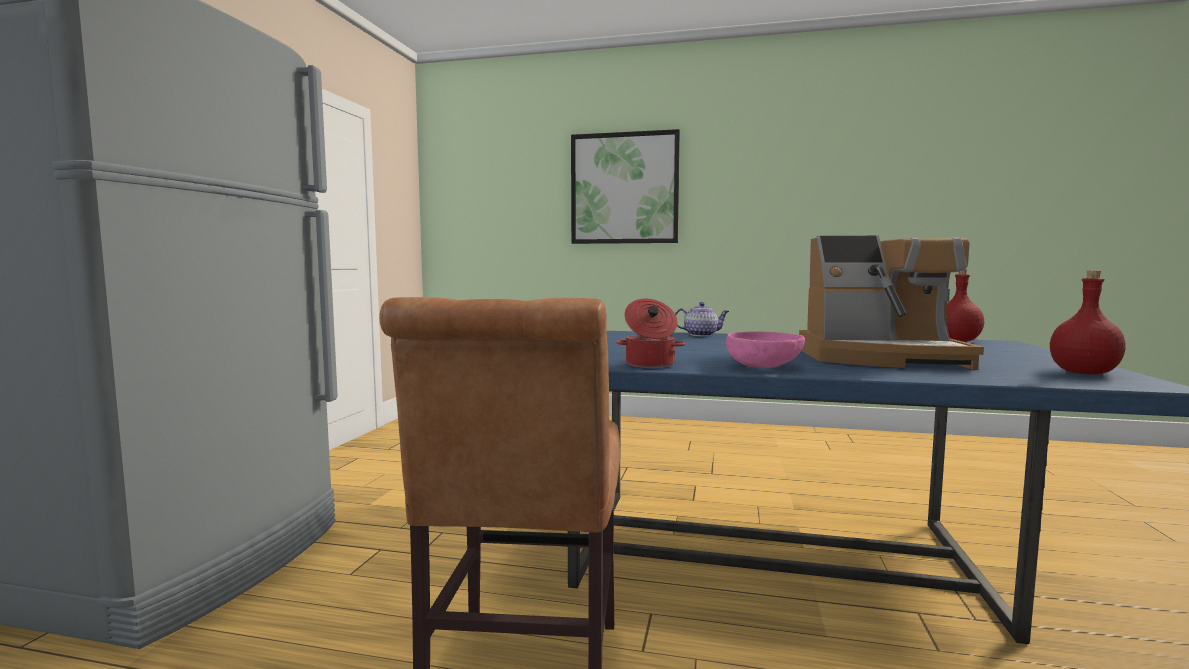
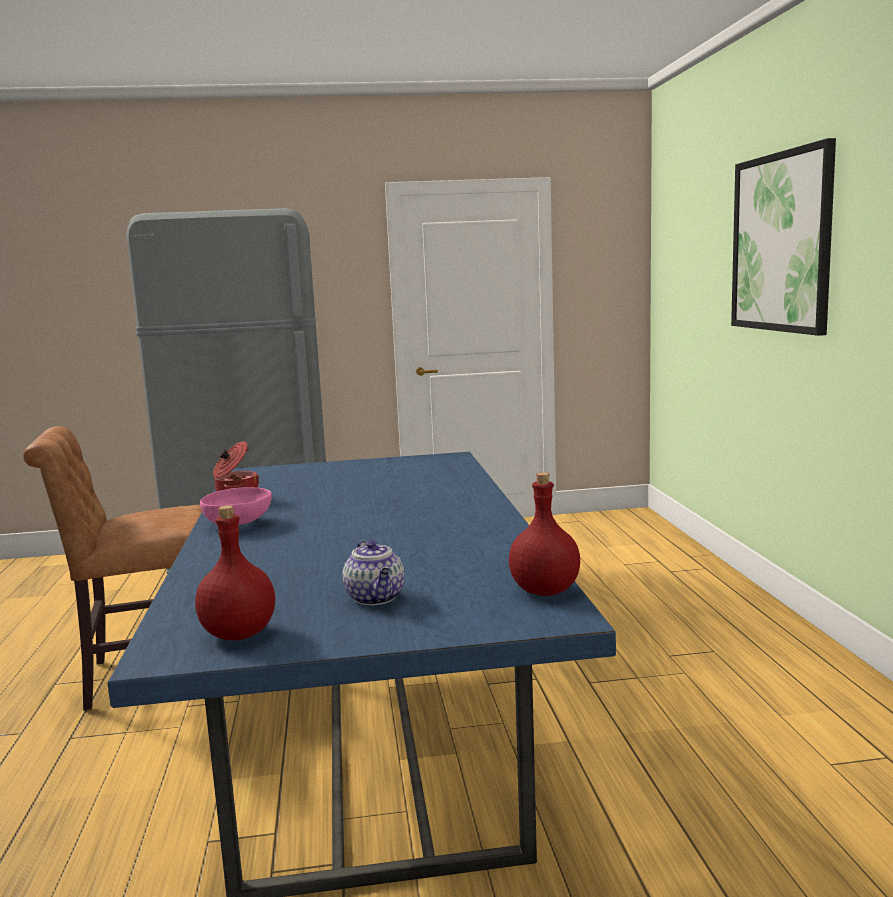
camera: 70 degrees right, 5 degrees up
(701, 335) = (470, 489): teapot -> teapot (376, 598)
(881, 358) = (319, 556): coffee machine -> none

